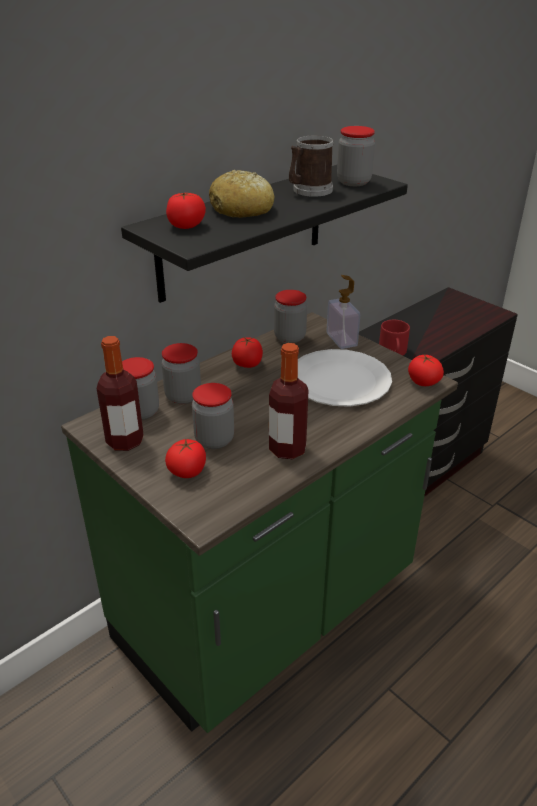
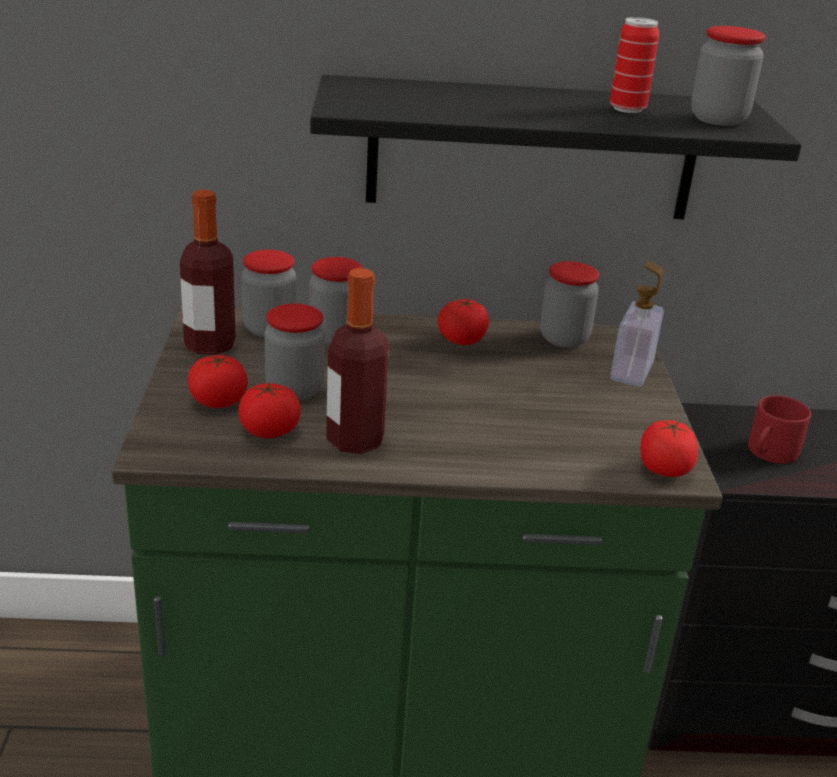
camera: 40 degrees right, 5 degrees down
(186, 226) = (387, 92): tomato -> tomato (270, 431)
(242, 209) = (489, 99): bread -> none
(309, 190) = (627, 109): mug -> can
(339, 380) = (547, 409): white plate -> none

